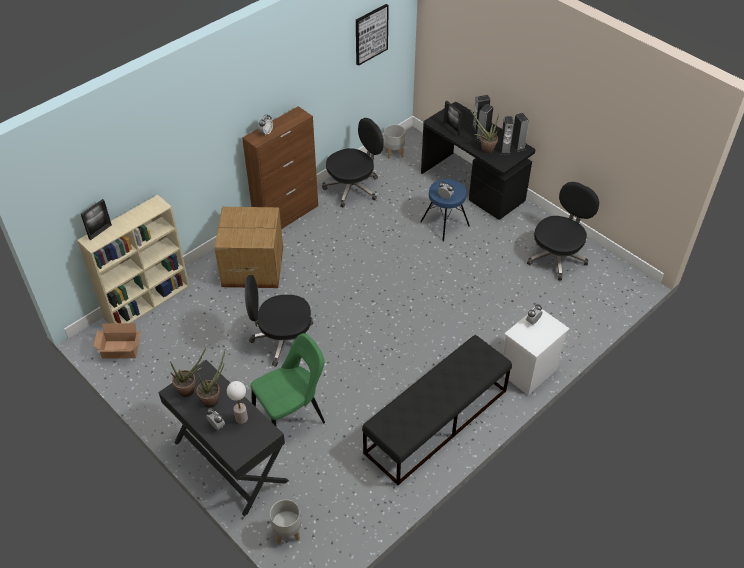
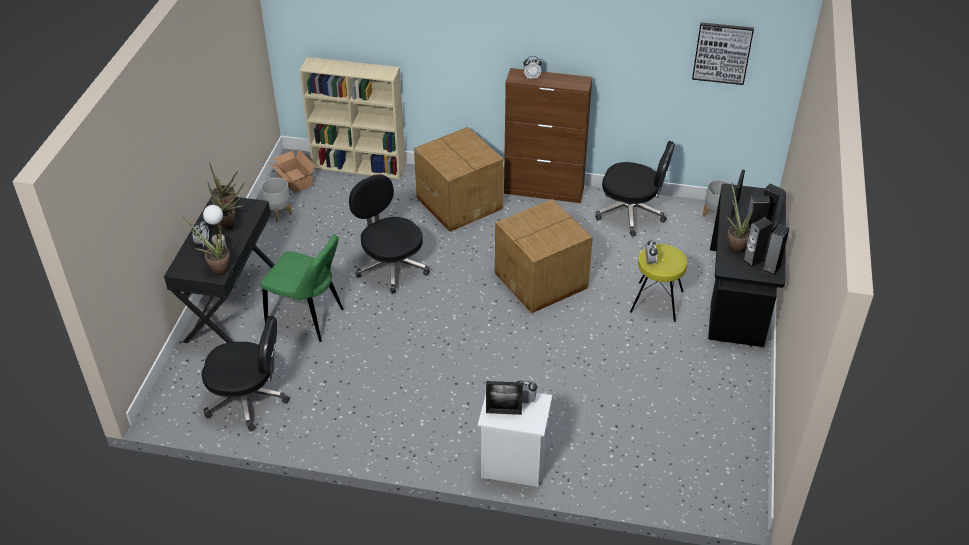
camera: 55 degrees right, 5 degrees down
(100, 232) = (326, 62): picture frame -> picture frame (503, 412)
(259, 430) = (216, 268): none -> potted plant
(287, 532) = (185, 377): grey planter -> grey planter (279, 213)
(375, 266) = (542, 280): none -> cardboard box
(436, 422) = (385, 420): black bench -> none
(444, 223) = (656, 301): blue stool -> yellow stool
(557, 256) = (708, 414): black office chair -> black office chair (248, 399)

